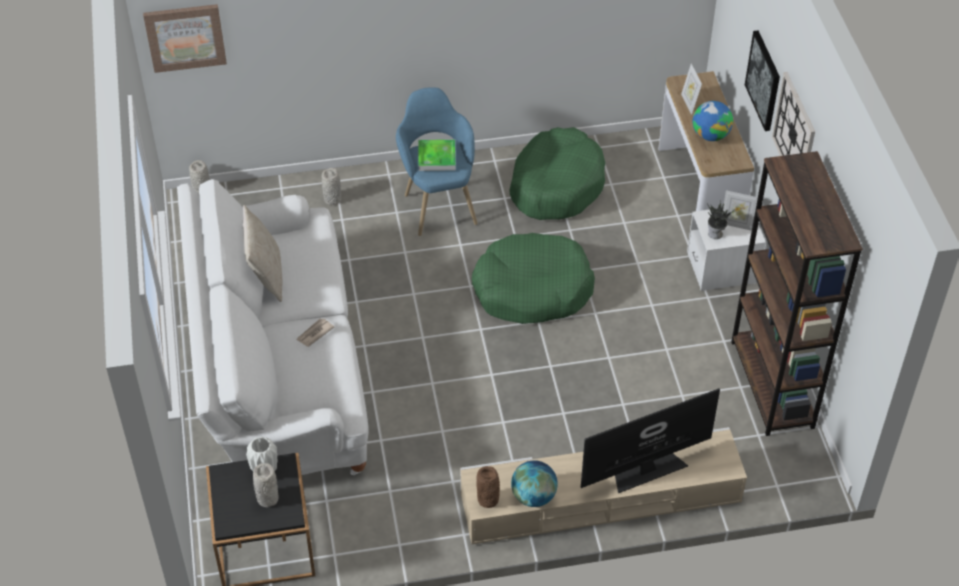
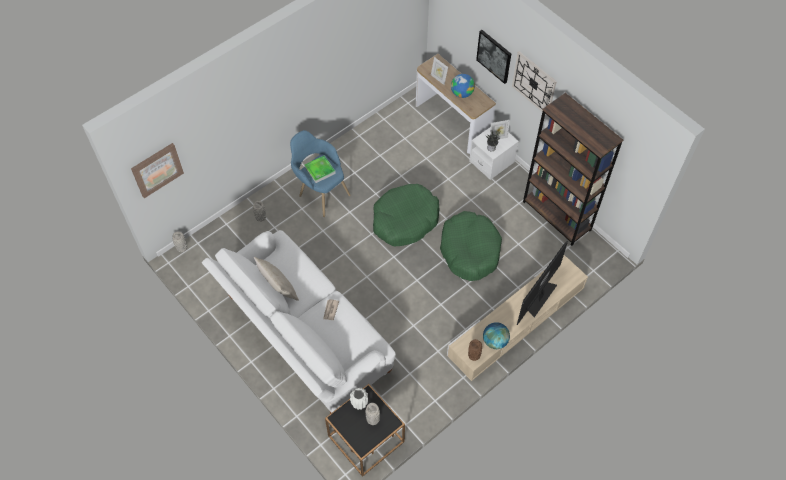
camera: 30 degrees left, 10 degrees up
(556, 185) = (376, 152): green dog bed -> green dog bed (470, 250)

